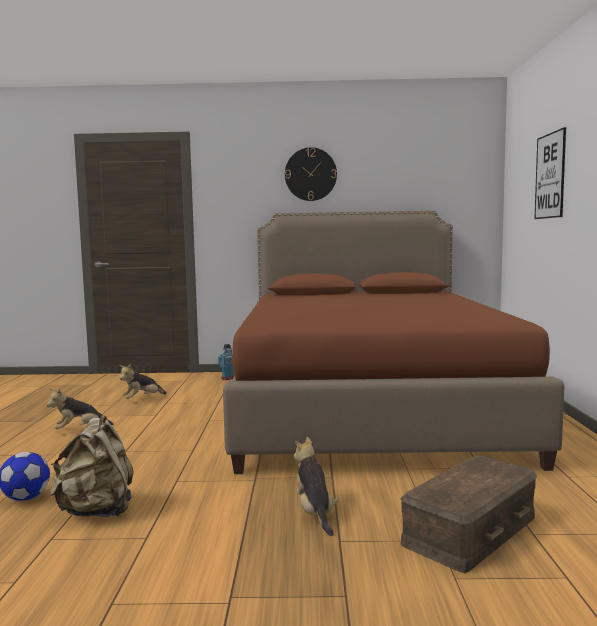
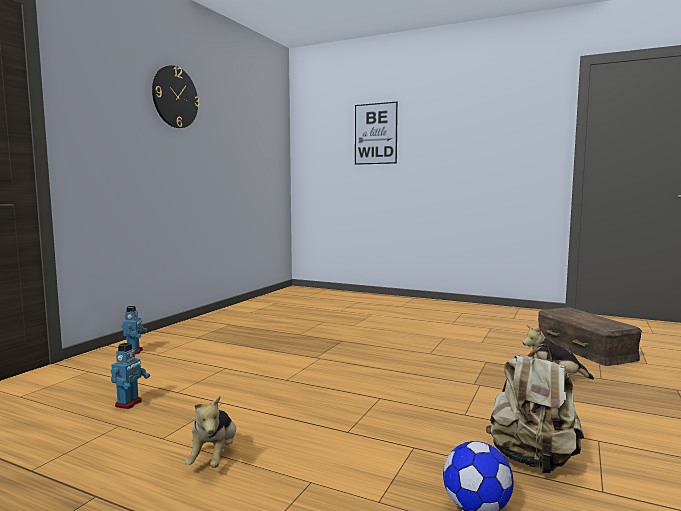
camera: 65 degrees left, 0 degrees up
(142, 399) = (129, 403): plush toy -> toy robot
(368, 407) = (335, 326): brown bed -> none

